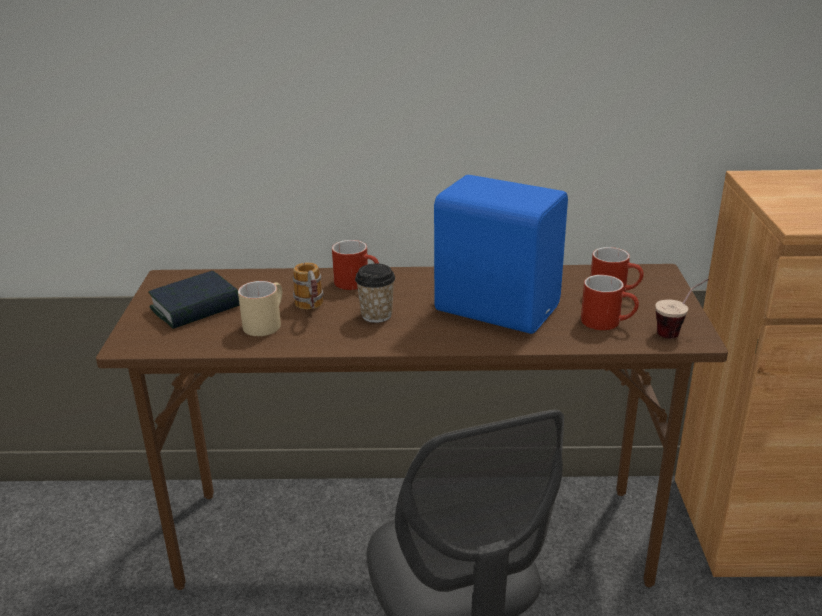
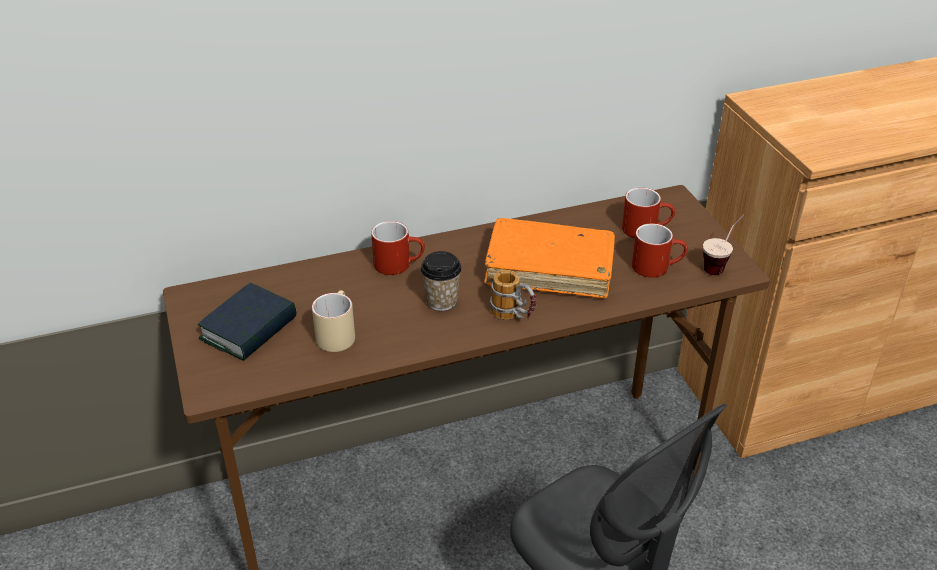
camera: 20 degrees left, 10 degrees up
(311, 309) = (372, 306): mug -> mug (514, 317)
(496, 307) = (549, 269): blue speaker -> orange book

